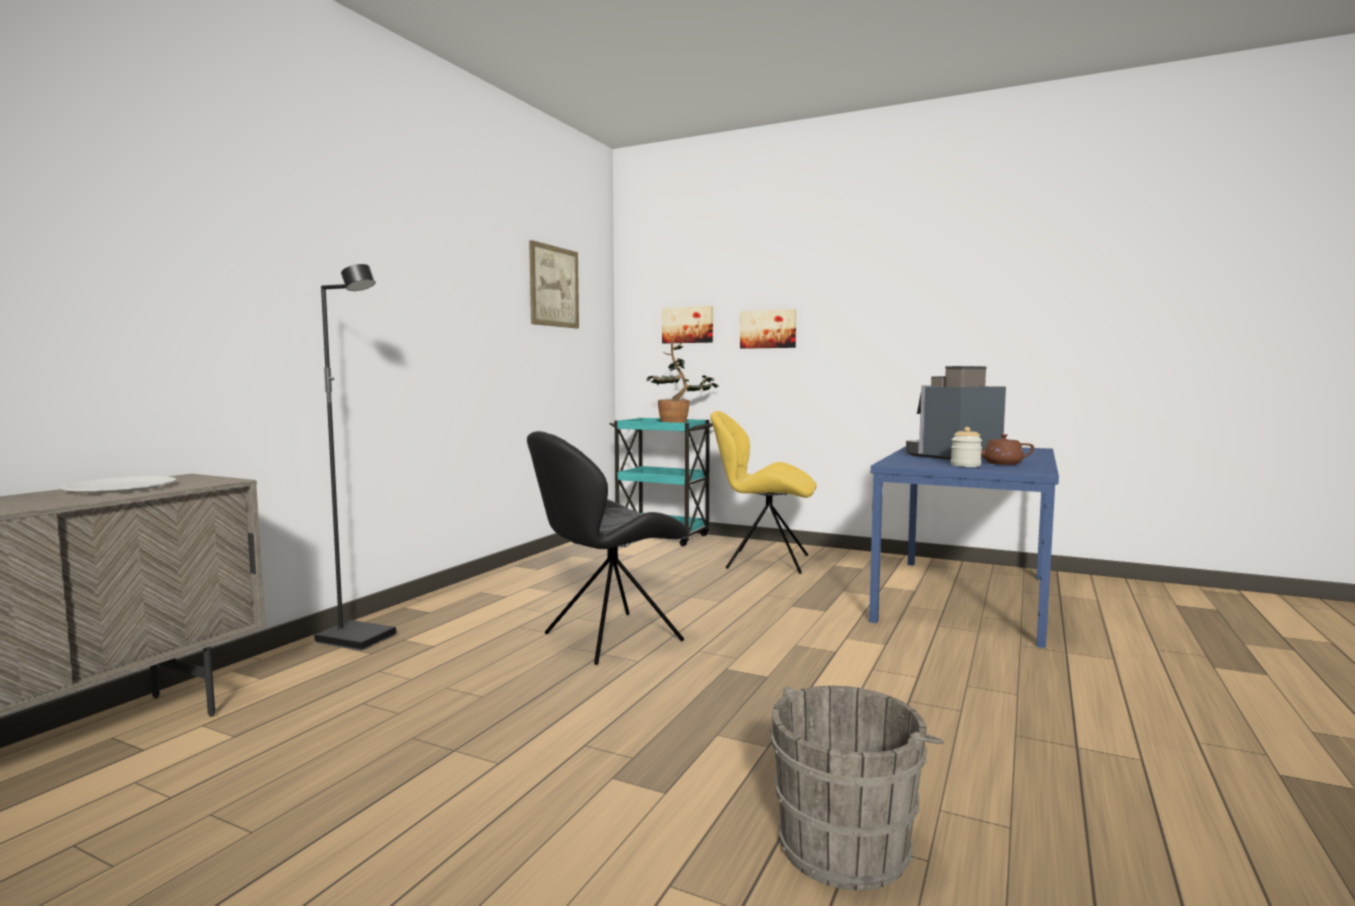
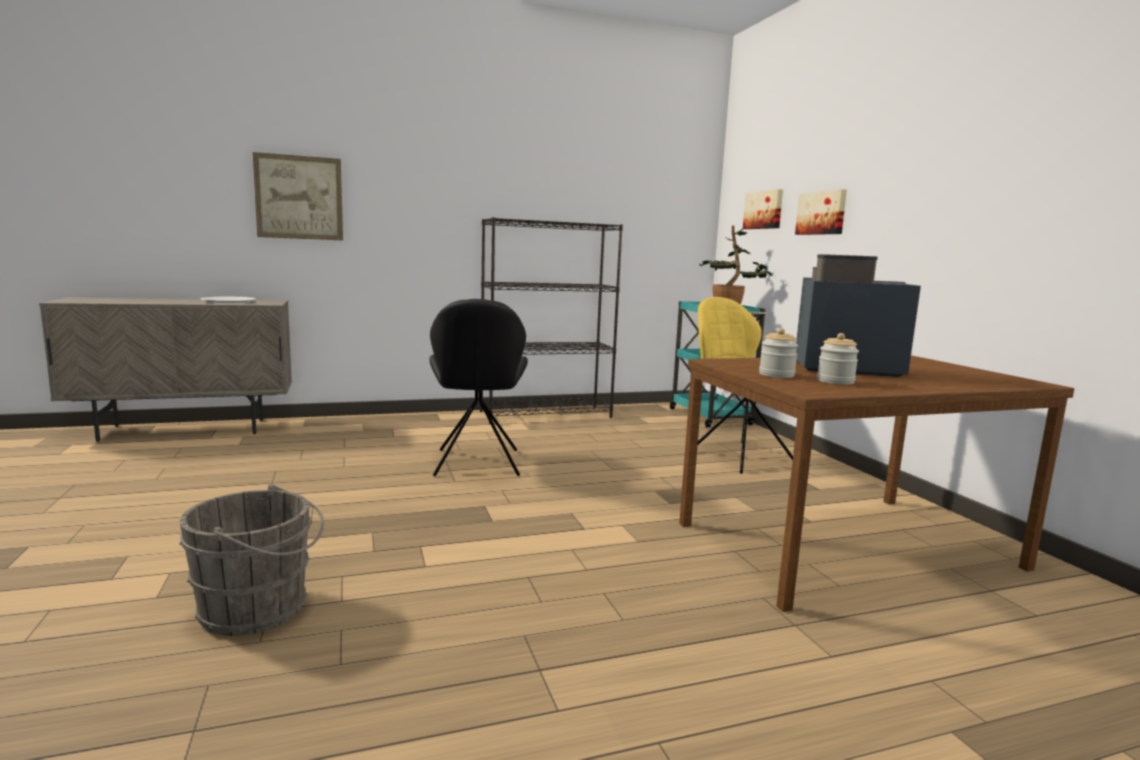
camera: 45 degrees right, 5 degrees up
(358, 638) = (378, 422): black floor lamp -> none
(525, 573) = (546, 414): none -> black bookcase
(554, 286) = (629, 177): picture -> picture (299, 197)
(608, 638) = (477, 464): black chair -> black chair turned 105 degrees counterclockwise
(966, 598) = (846, 546): blue dining table -> brown dining table
(1001, 463) = (835, 381): brown teapot -> jar

